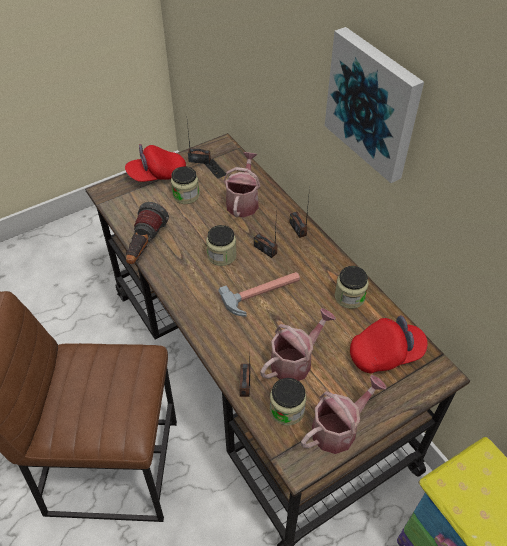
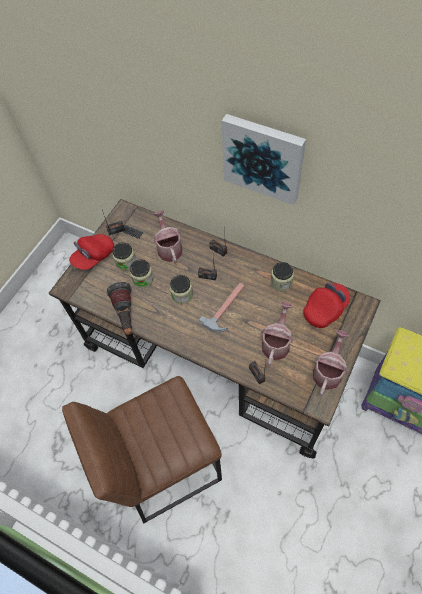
camera: 25 degrees left, 10 degrees up
(287, 410) = (292, 377): jar -> jar (143, 279)

